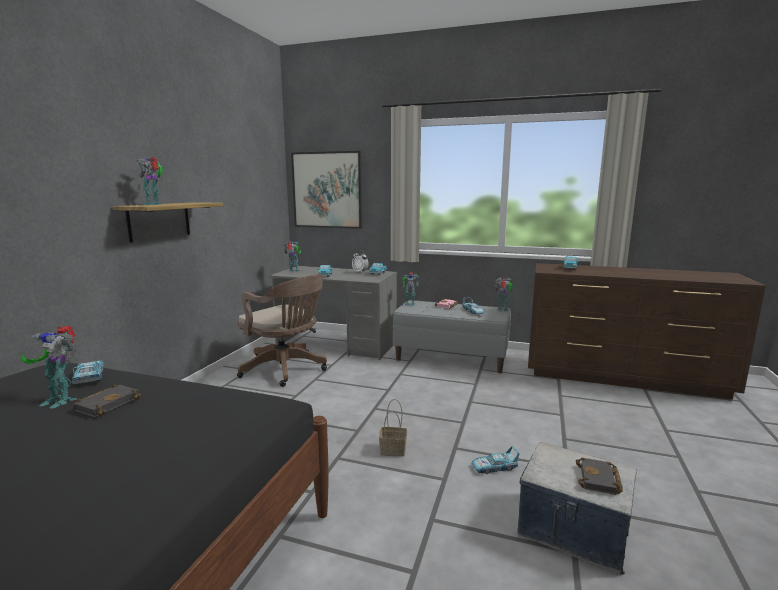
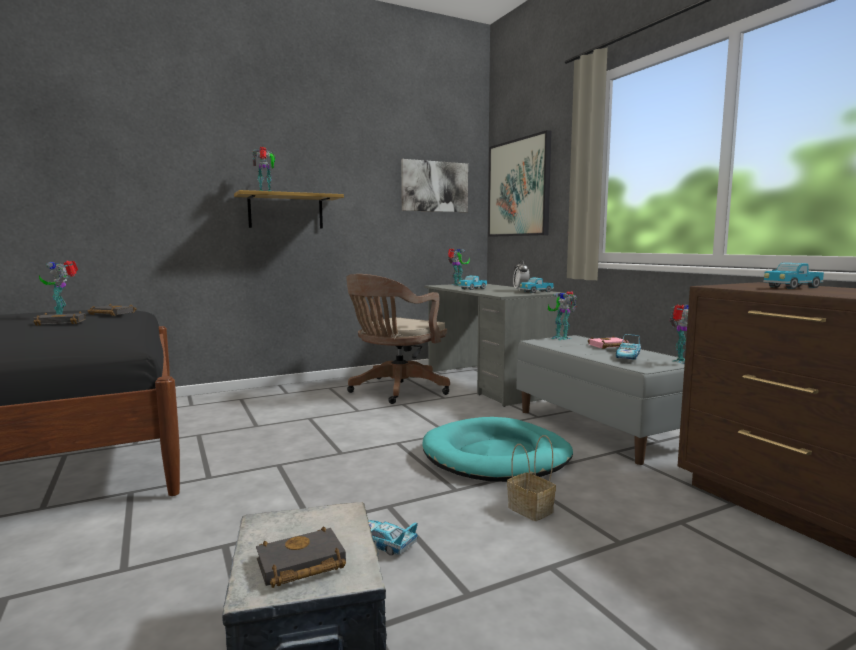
camera: 45 degrees right, 5 degrees down
(90, 376) = (110, 314): toy car -> black book
(258, 187) = (434, 186): none -> picture
(286, 370) = (396, 390): brown office chair -> brown office chair turned 45 degrees clockwise
(394, 450) = (331, 480): basket -> basket (532, 510)
(440, 394) = (496, 456): none -> turquoise dog bed

